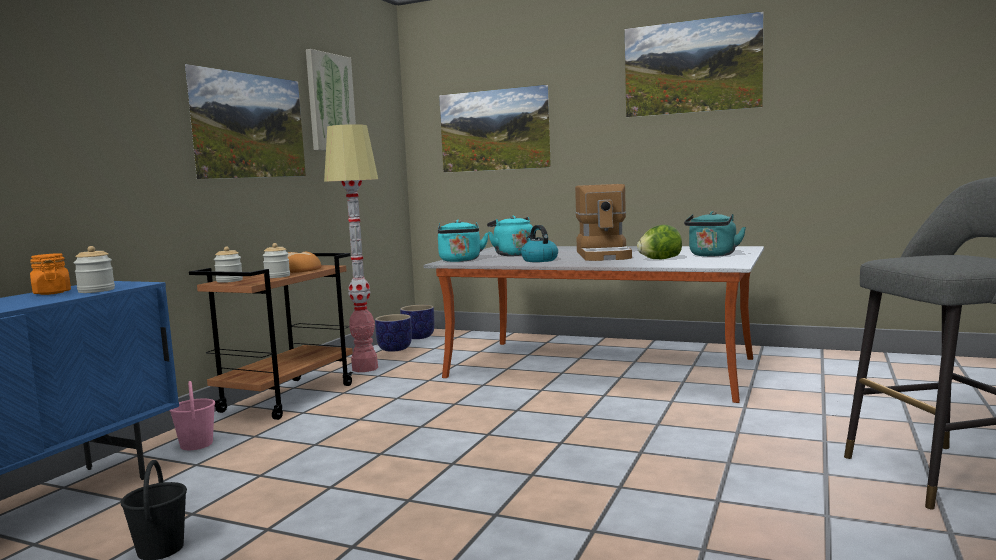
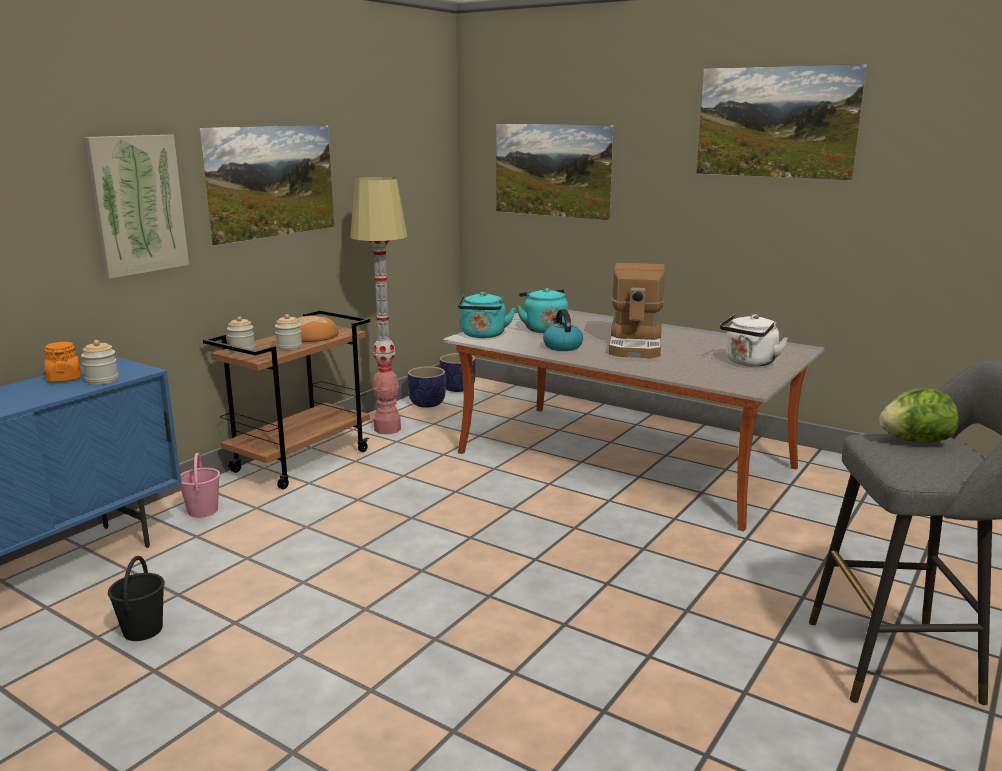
camera: 10 degrees right, 10 degrees up
(330, 102) = (366, 142): picture -> picture (137, 205)
(660, 259) = (687, 363): lettuce -> lettuce (914, 441)
(712, 255) = (749, 363): turquoise kettle -> white kettle

